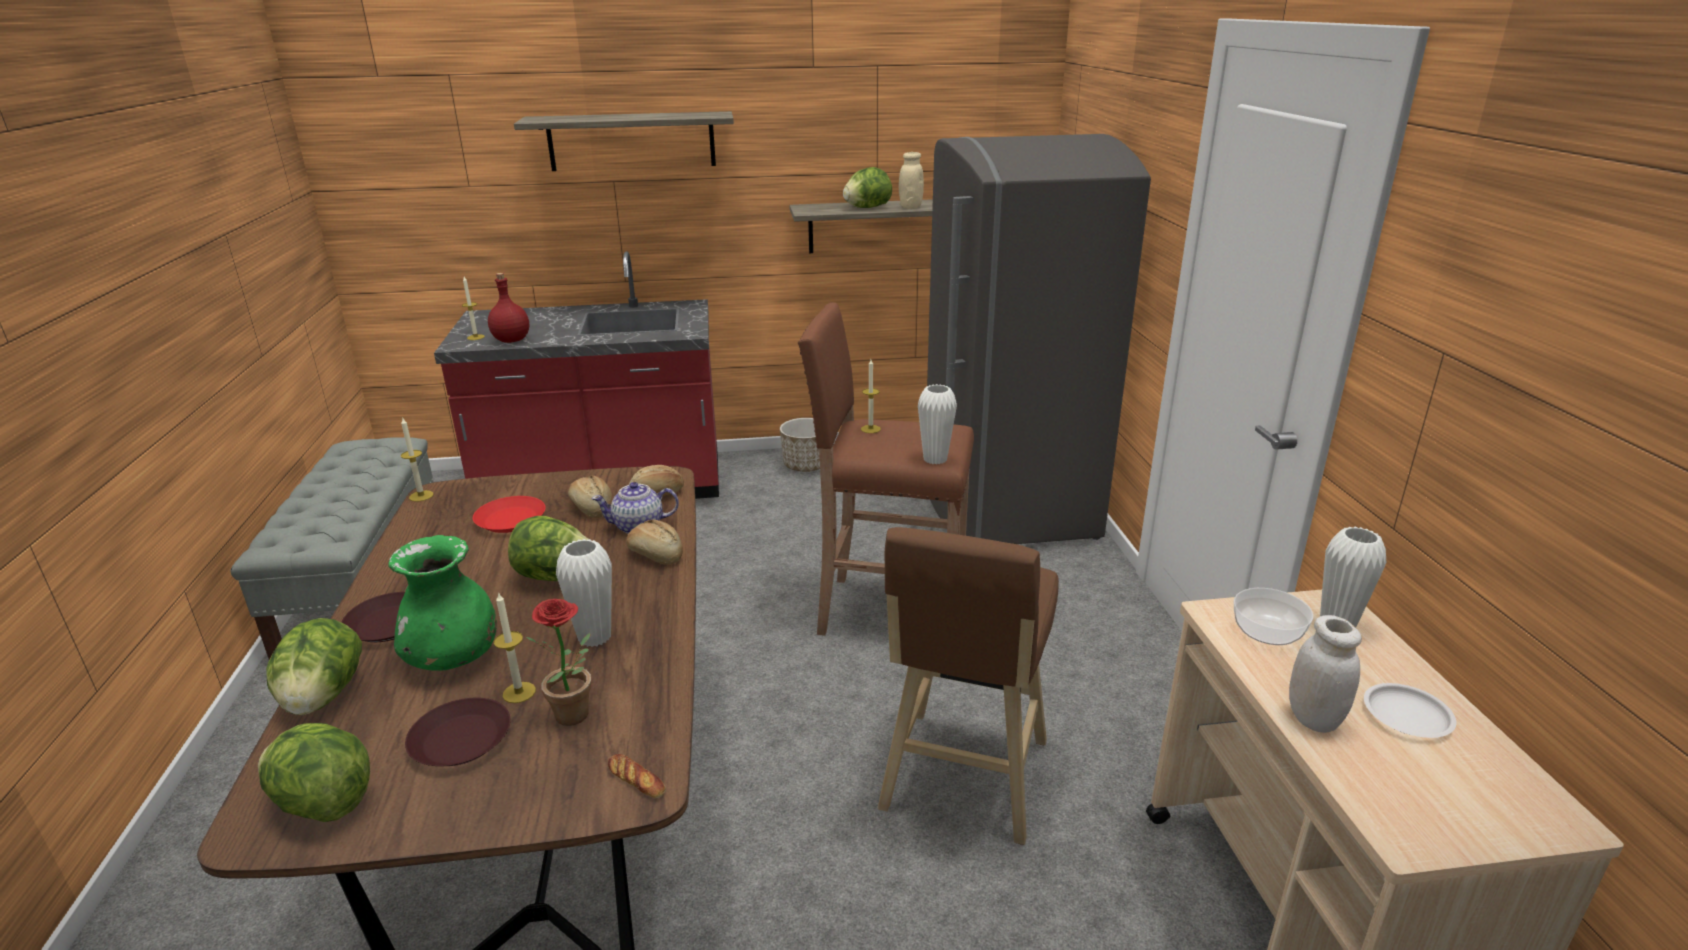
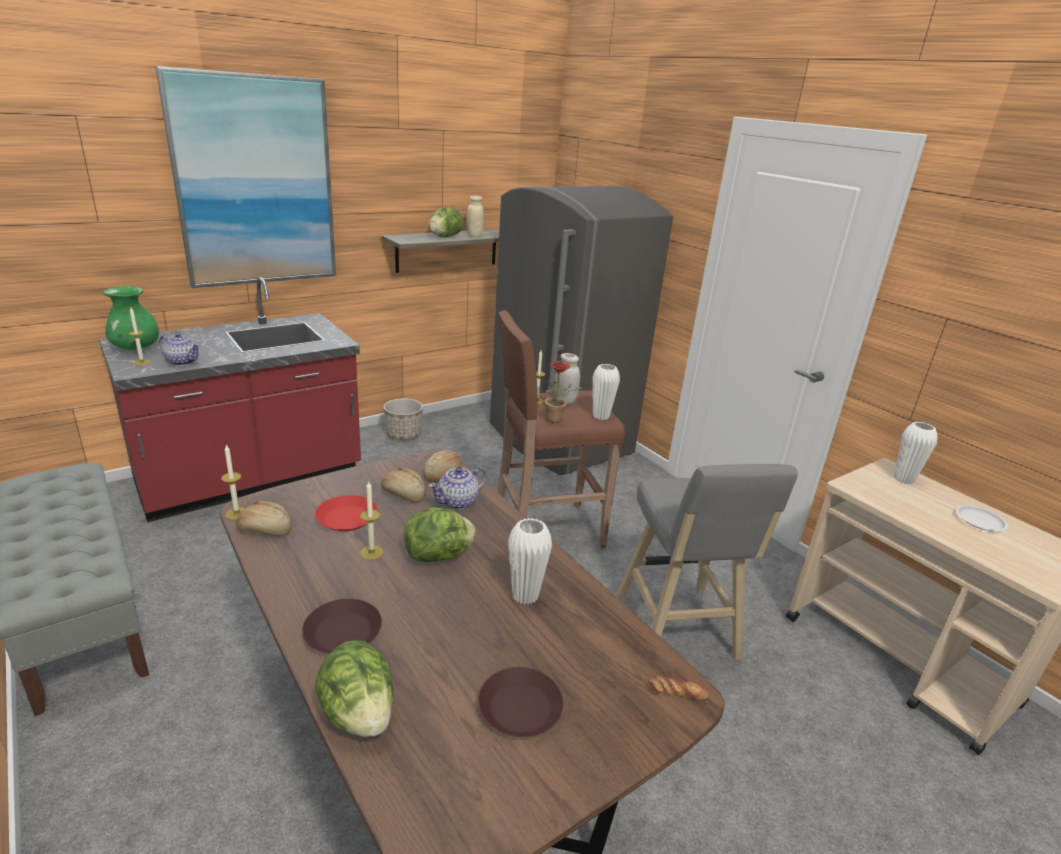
camera: 30 degrees left, 0 degrees up
(323, 803) = (469, 802): lettuce -> none
(453, 658) = (434, 644): green vase -> green vase (135, 348)
(511, 340) = (182, 362): red bottle -> teapot
(519, 692) = (519, 655): candle -> candle (371, 552)
(577, 717) = (584, 660): potted plant -> potted plant (557, 420)
(631, 141) = (255, 183): shelf -> picture
(656, 555) = (496, 521): bread -> bread (265, 530)
(962, 781) = (677, 630): brown stool -> grey stool
(1268, 631) = (881, 490): bowl -> none
(1313, 718) = (949, 534): white jar -> white jar (565, 400)

